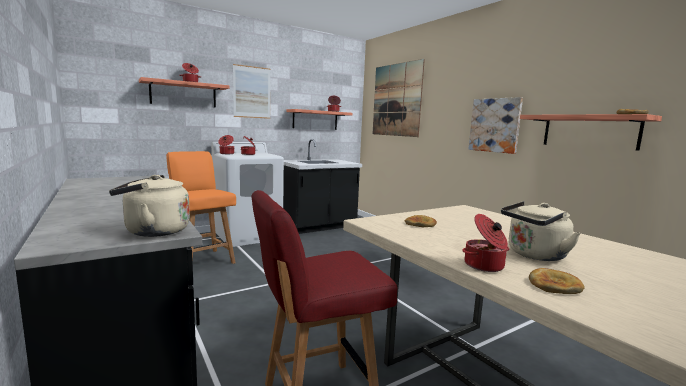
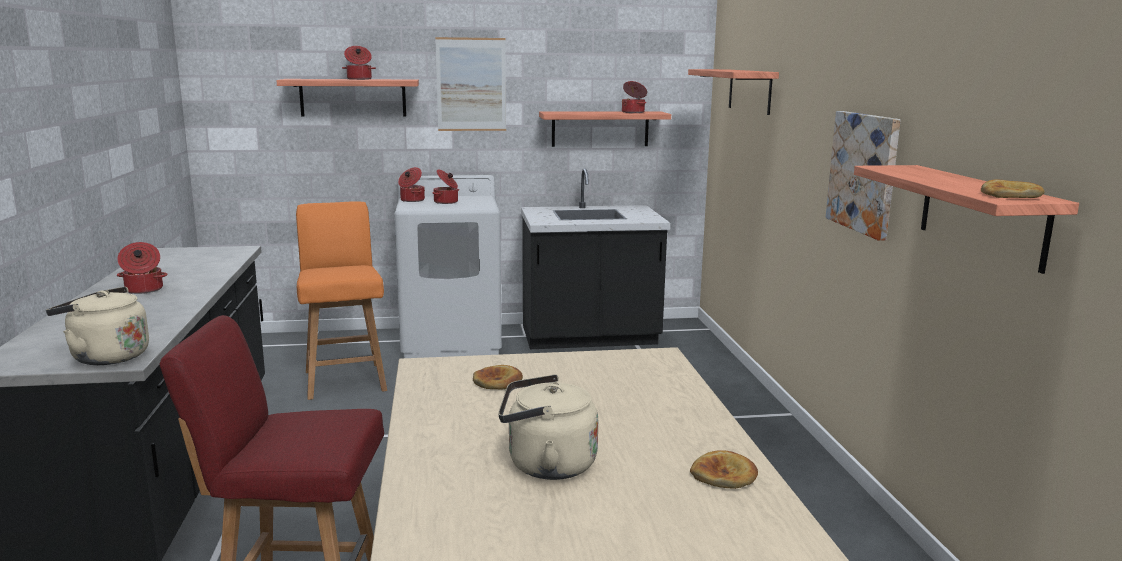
camera: 25 degrees right, 5 degrees up
(396, 100) = (749, 91): picture -> shelf
(484, 266) = (429, 468): cooking pot -> cooking pot (143, 290)
(554, 285) = (456, 513): bread -> bread (724, 475)

